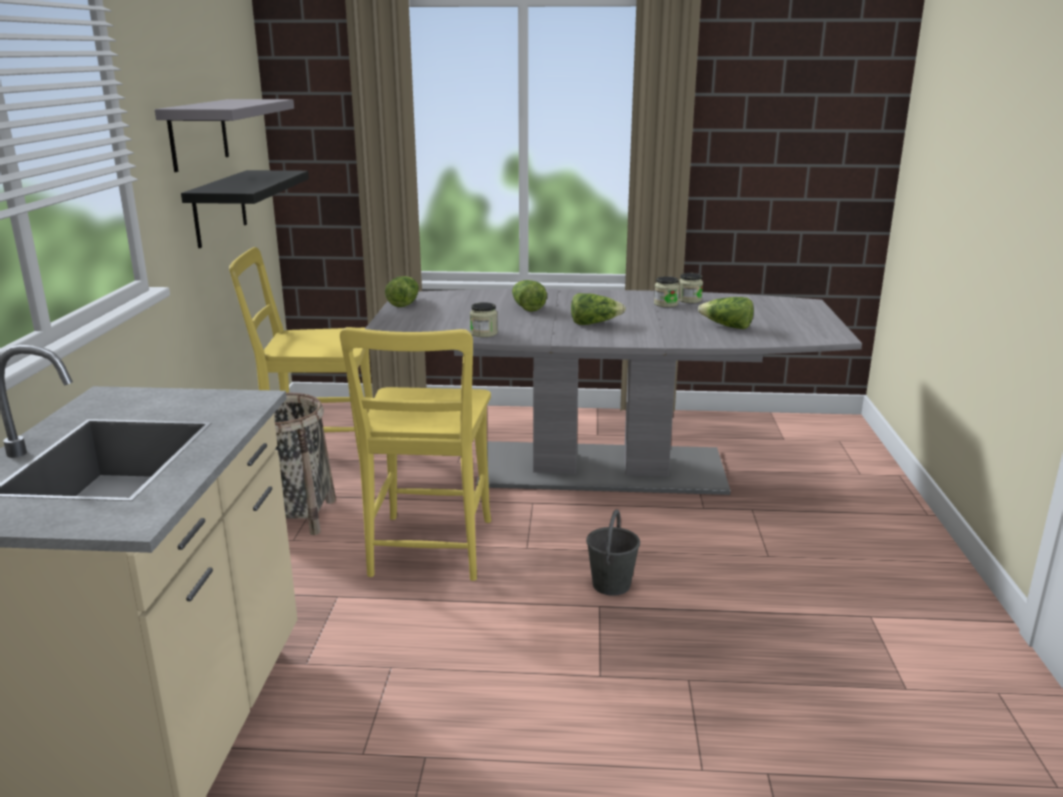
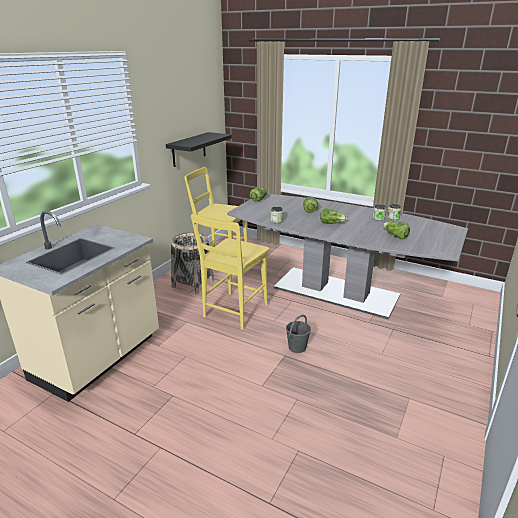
camera: 25 degrees right, 5 degrees up
(198, 134) = (179, 118): grey shelf -> none

